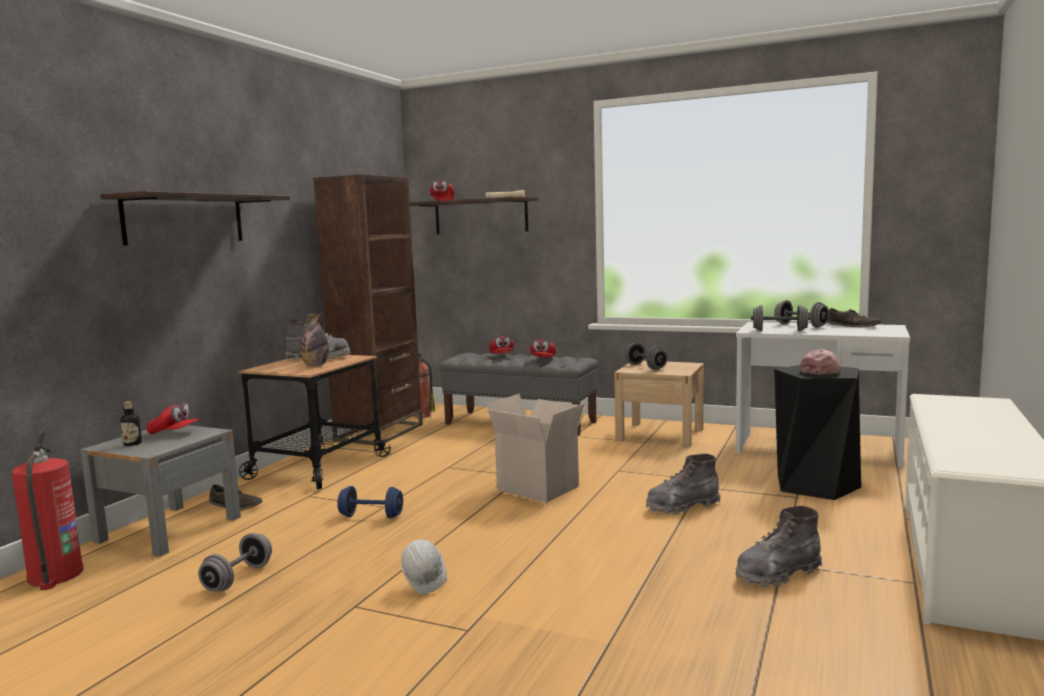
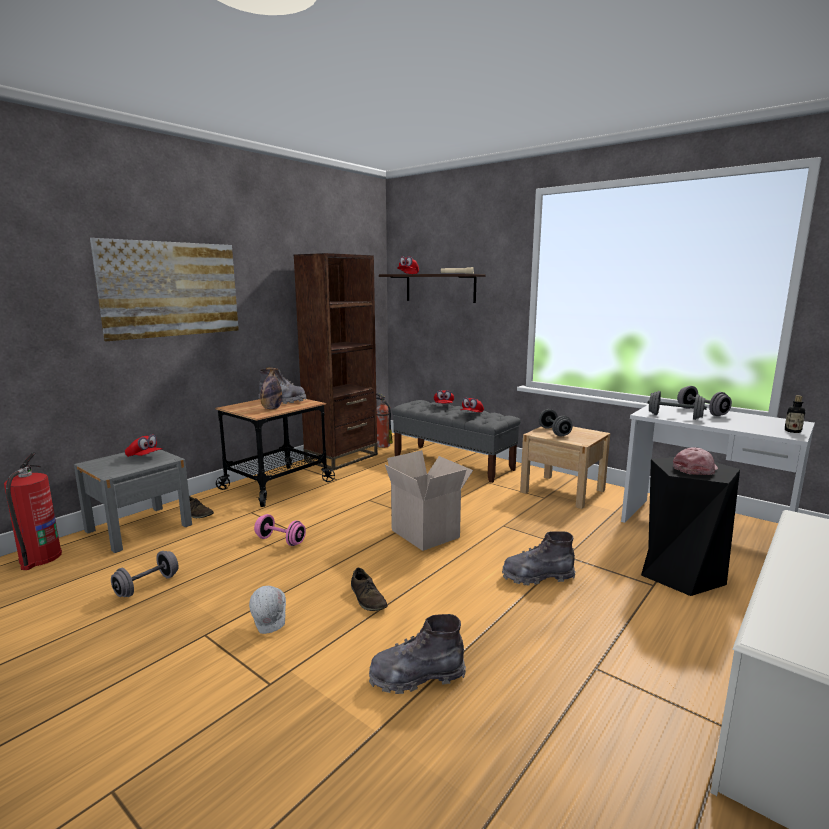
camera: 15 degrees right, 5 degrees up
(132, 444) = (108, 464): bottle -> bottle (792, 431)
(185, 219) = (171, 289): shelf -> picture
(371, 516) = (280, 541): blue dumbbell -> pink dumbbell
(777, 573) = (584, 680): grey boot -> grey boot (416, 676)
(852, 325) = (756, 418): brown shoe -> brown shoe (368, 598)

